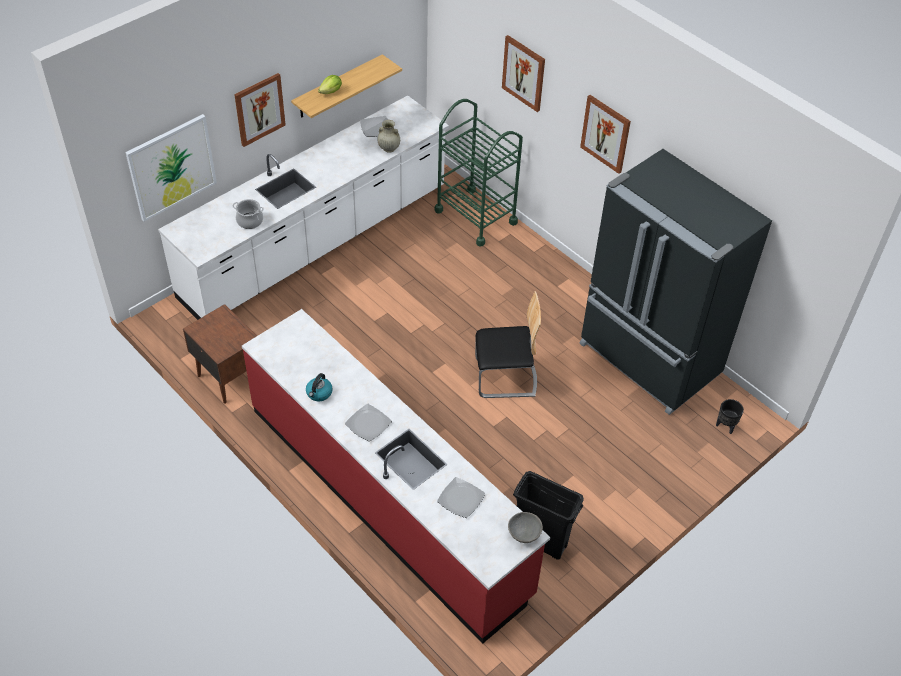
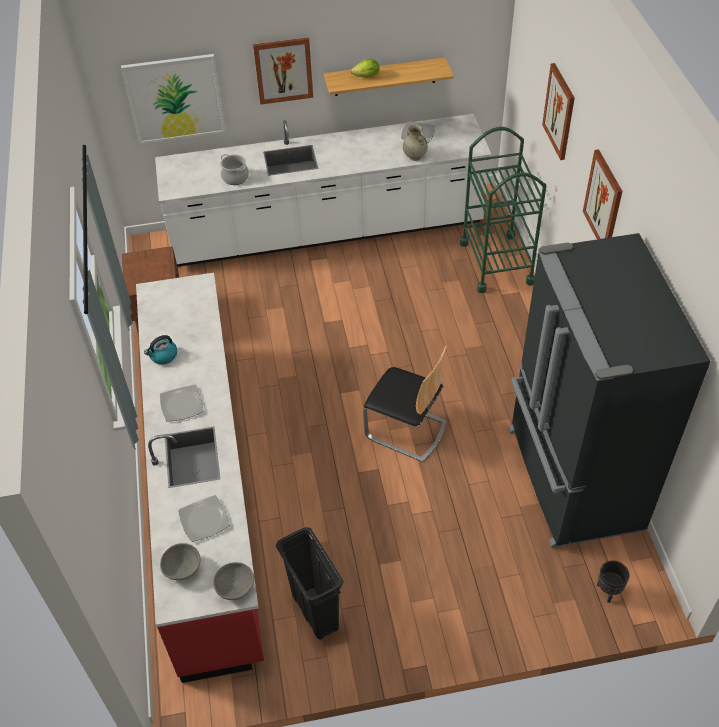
camera: 35 degrees right, 0 degrees up
(474, 540) = (182, 568): none -> grey bowl

